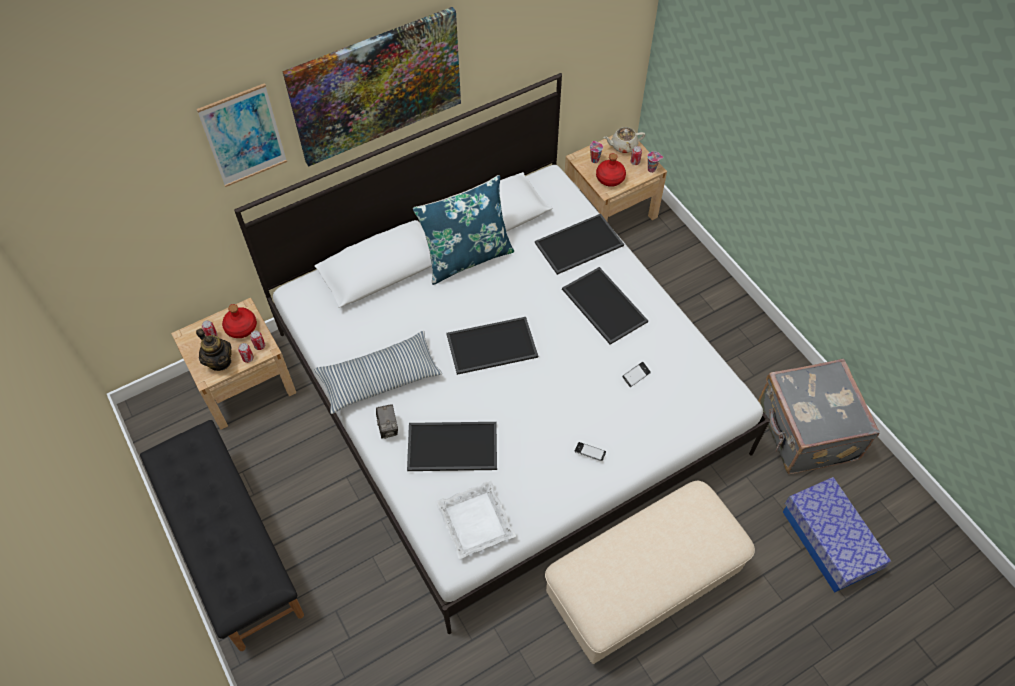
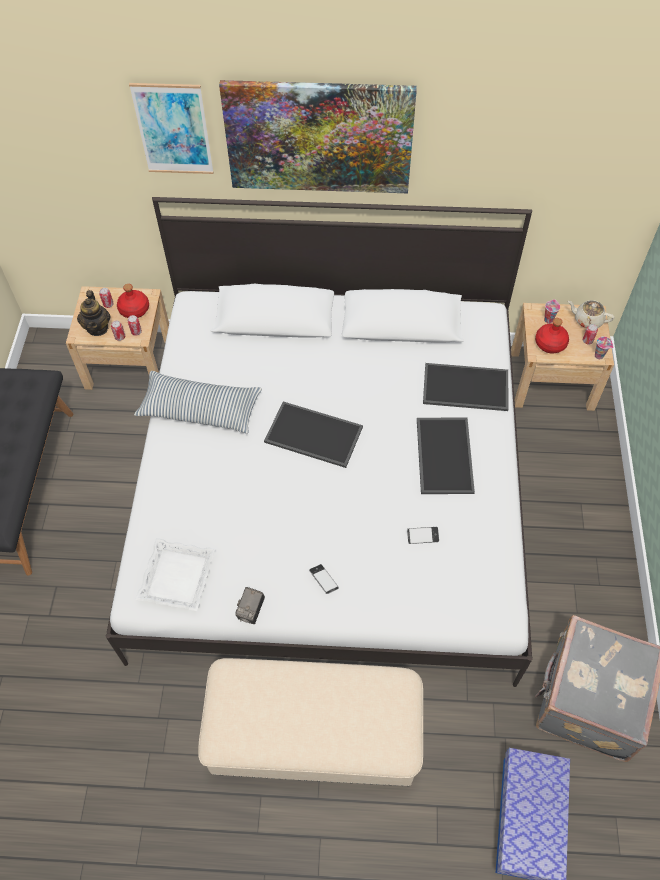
camera: 35 degrees right, 0 degrees up
(388, 428) = (173, 454): camera -> camera (251, 611)
(451, 448) = (208, 502): tray -> none
(467, 257) = (354, 346): blue pillow -> none

